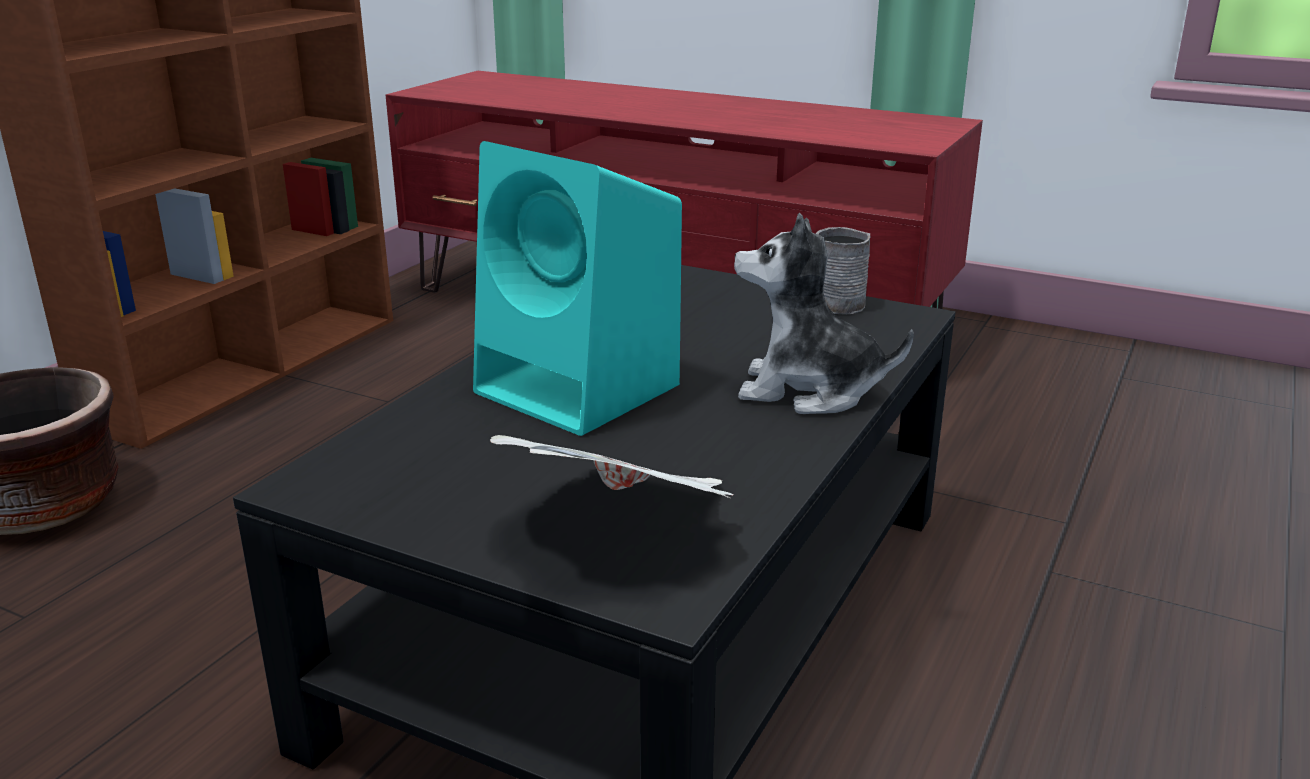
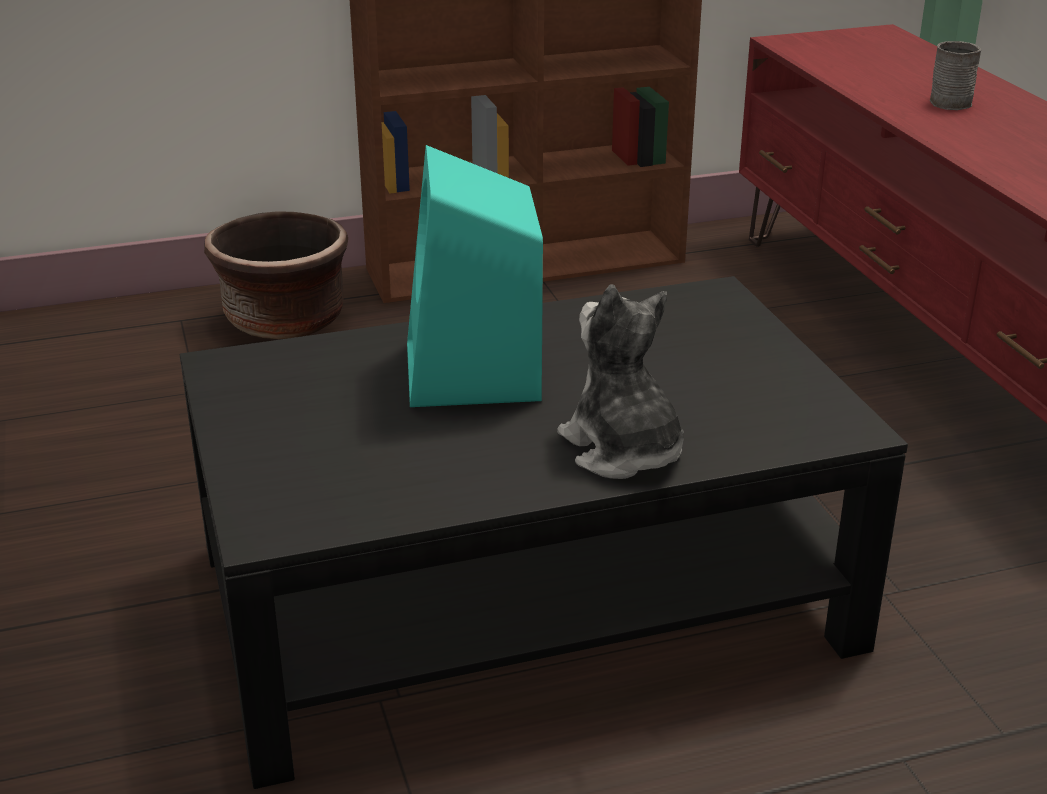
camera: 45 degrees right, 5 degrees up
(626, 524) = (324, 478): newspaper -> none
(832, 302) = (809, 386): grey mug -> grey mug (949, 101)

